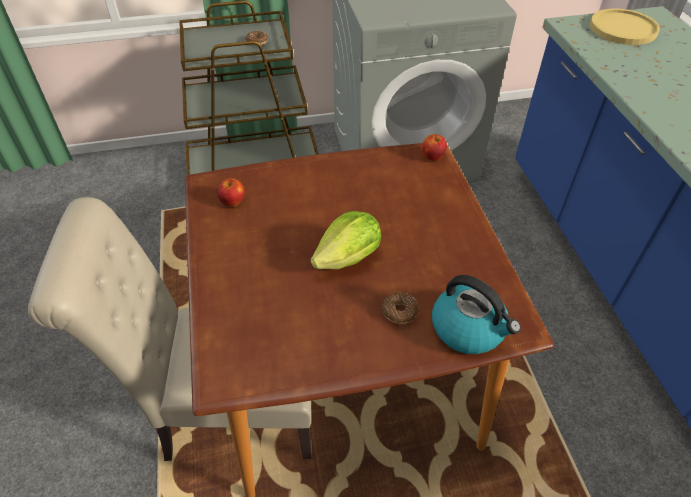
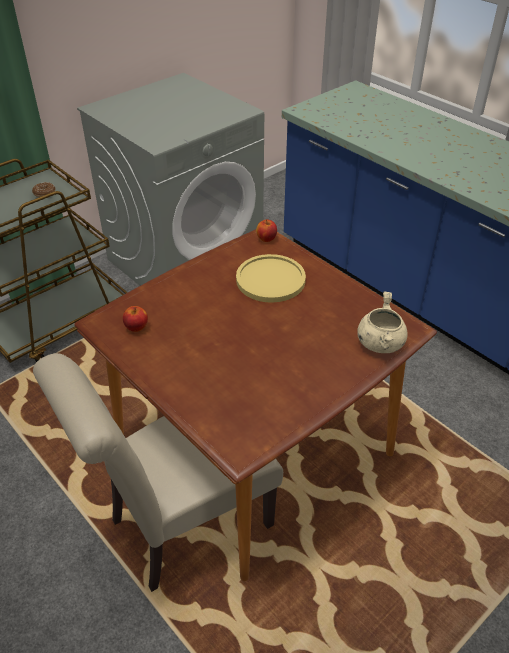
camera: 30 degrees left, 5 degrees down
(349, 258) = (263, 331): lettuce -> none
(399, 311) = (327, 352): donut -> none
(469, 329) = (380, 343): kettle -> beige cooking pot
(623, 28) = (341, 103): yellow plate -> yellow plate (270, 280)

